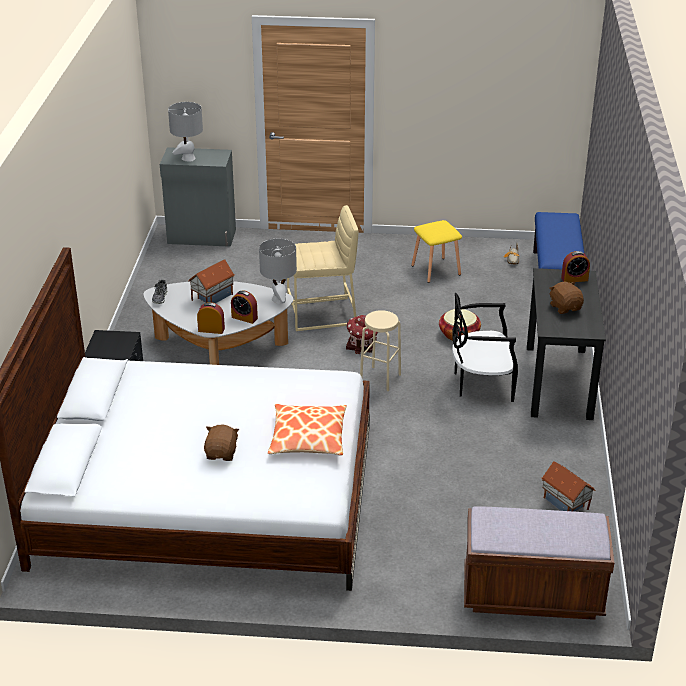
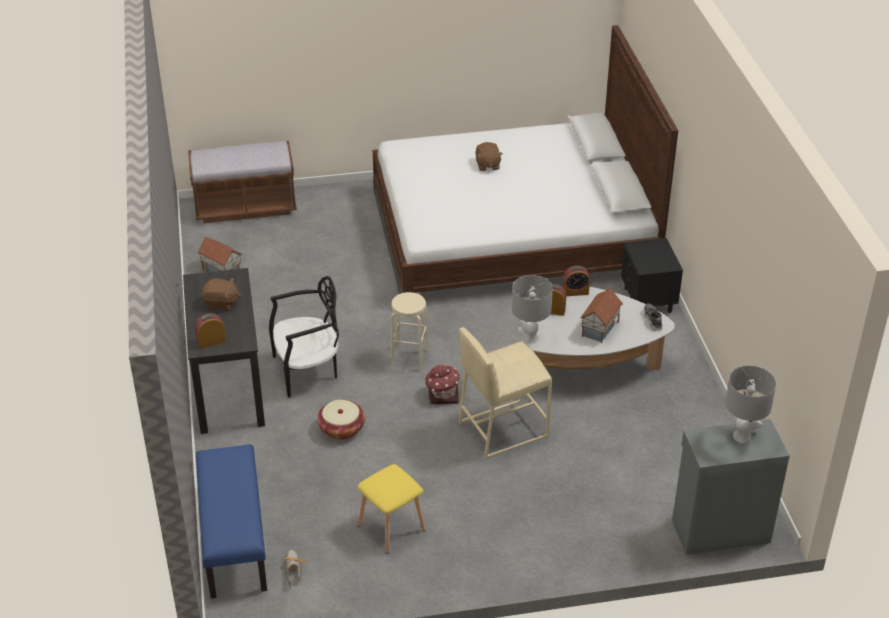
camera: 165 degrees right, 5 degrees up
(308, 438) = (428, 186): pillow -> none
(565, 307) = (221, 303): brown plush toy -> brown plush toy turned 45 degrees counterclockwise

